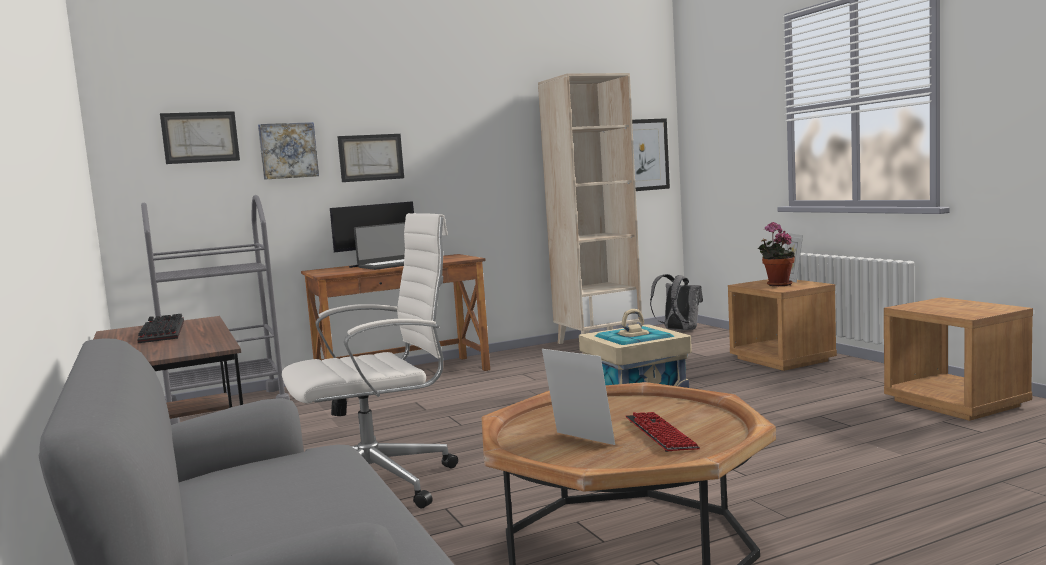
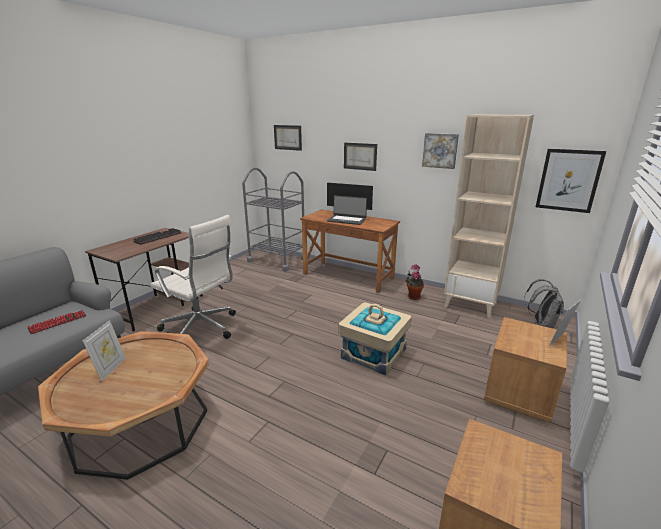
camera: 55 degrees right, 15 degrees up
(288, 150) = (321, 148): picture -> picture (440, 150)
(660, 434) = (118, 390): keyboard -> keyboard (58, 322)
(777, 285) = (526, 338): potted plant -> potted plant (413, 296)

